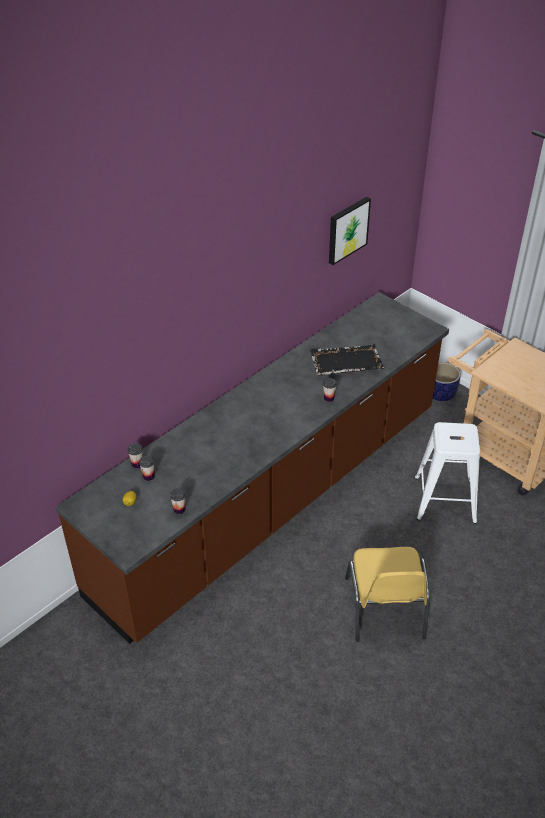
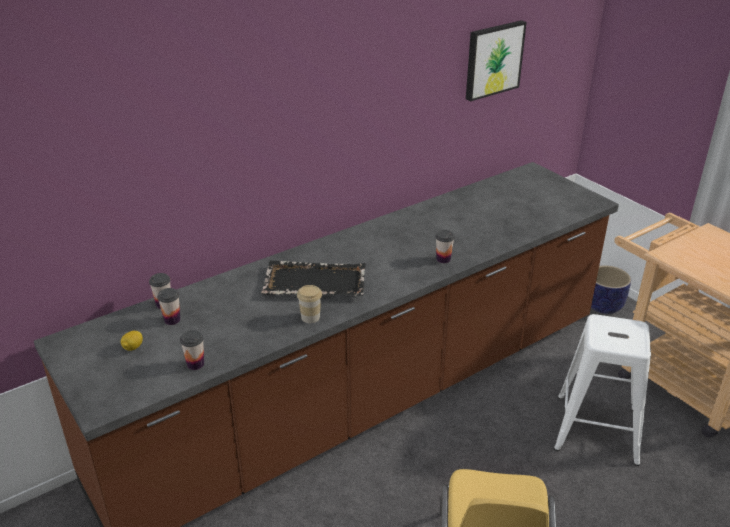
camera: 10 degrees right, 10 degrees down
(246, 461) = (310, 317): none -> cup
(345, 362) = (474, 224): black tray -> black tray (314, 282)

